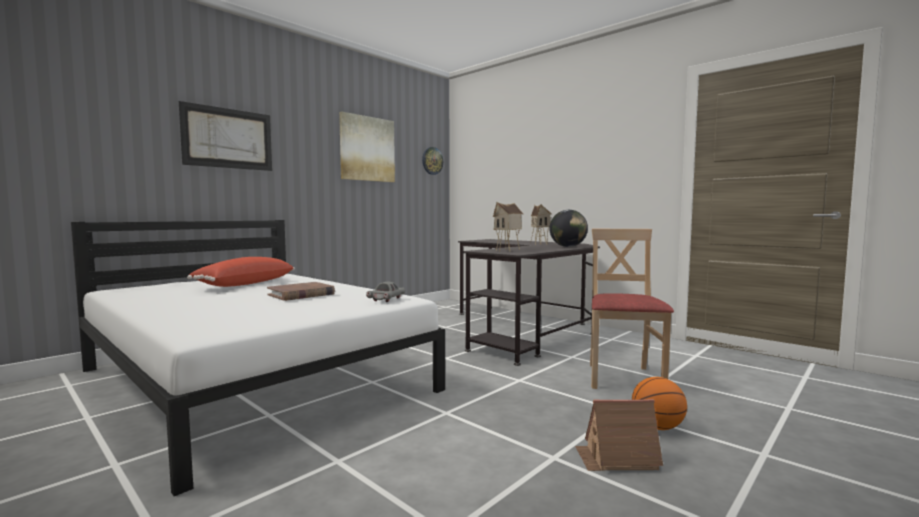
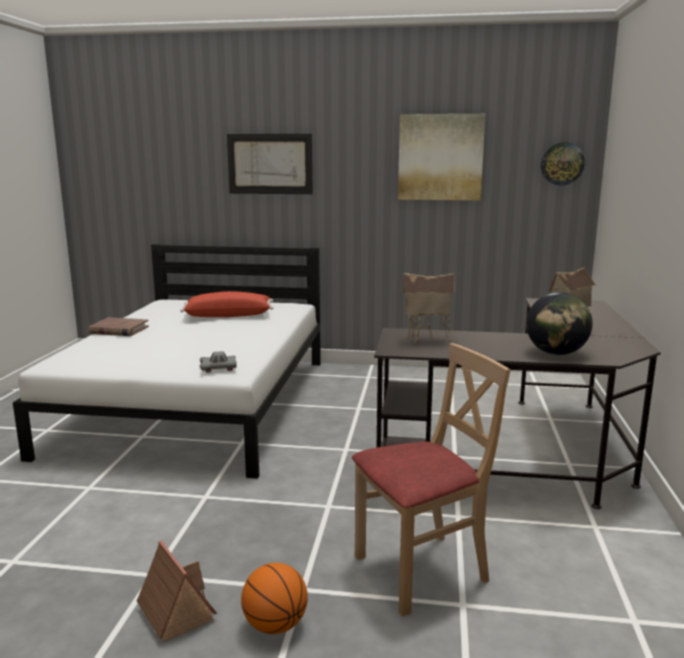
camera: 55 degrees right, 10 degrees up
(301, 294) = (206, 342): brown book -> brown book (119, 330)

